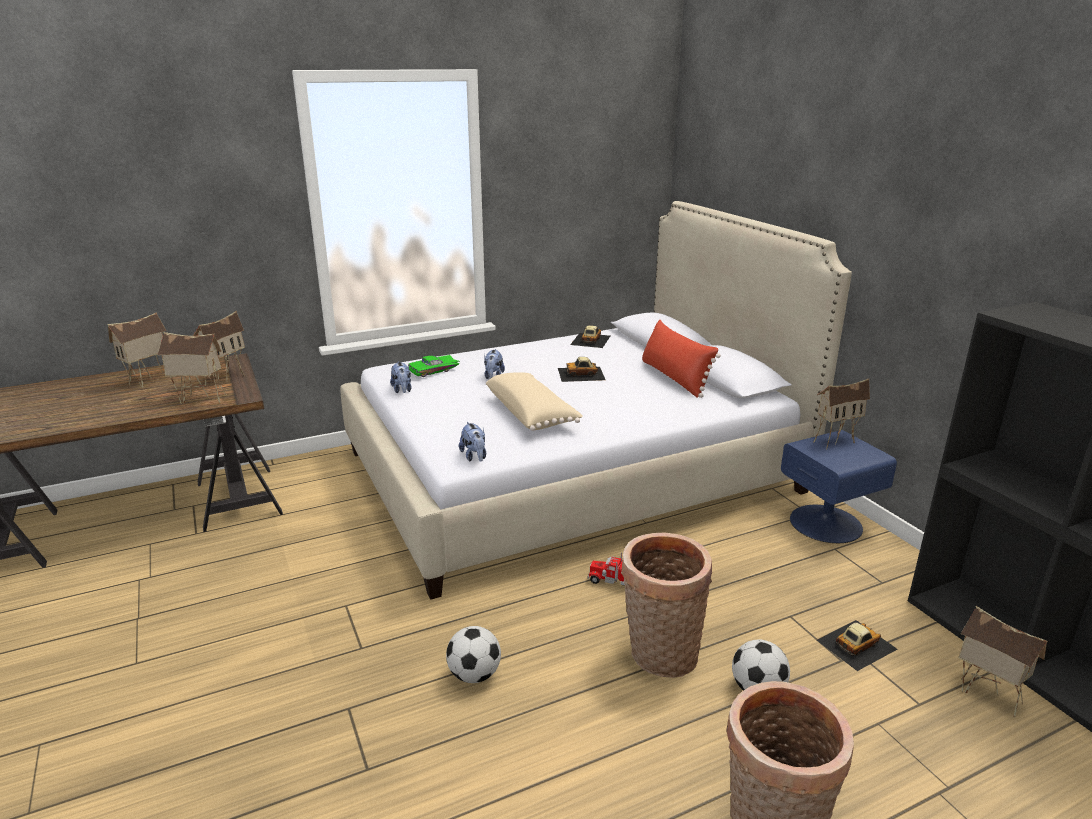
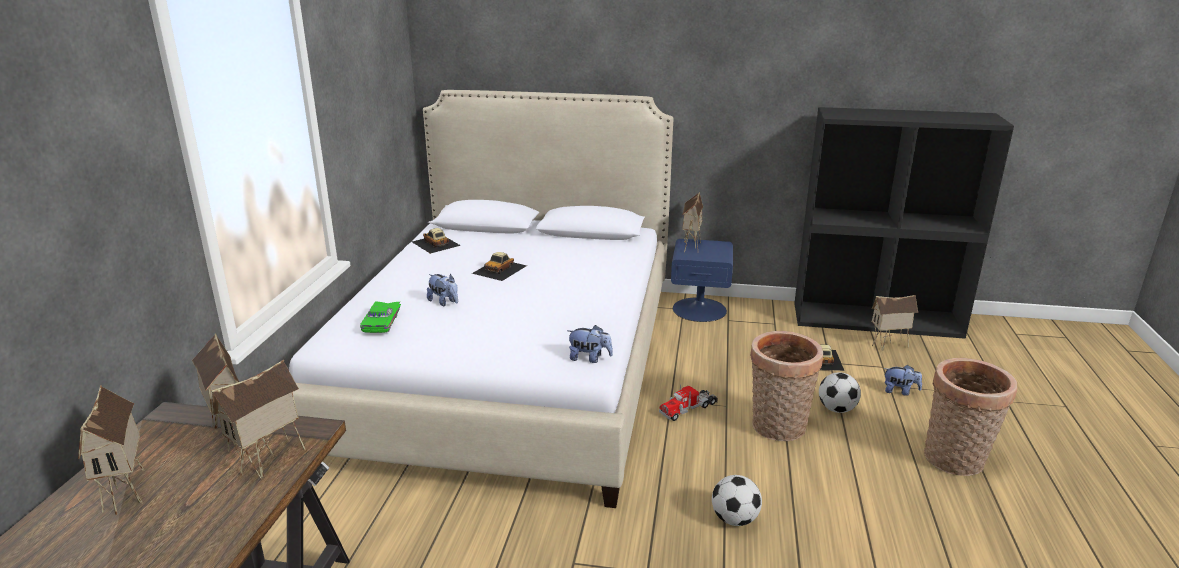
camera: 55 degrees left, 0 degrees up
(402, 390) = (397, 351): plush toy -> plush toy (900, 391)
(531, 414) = (544, 312): beige pillow -> none
(674, 378) = (562, 244): red pillow -> none

